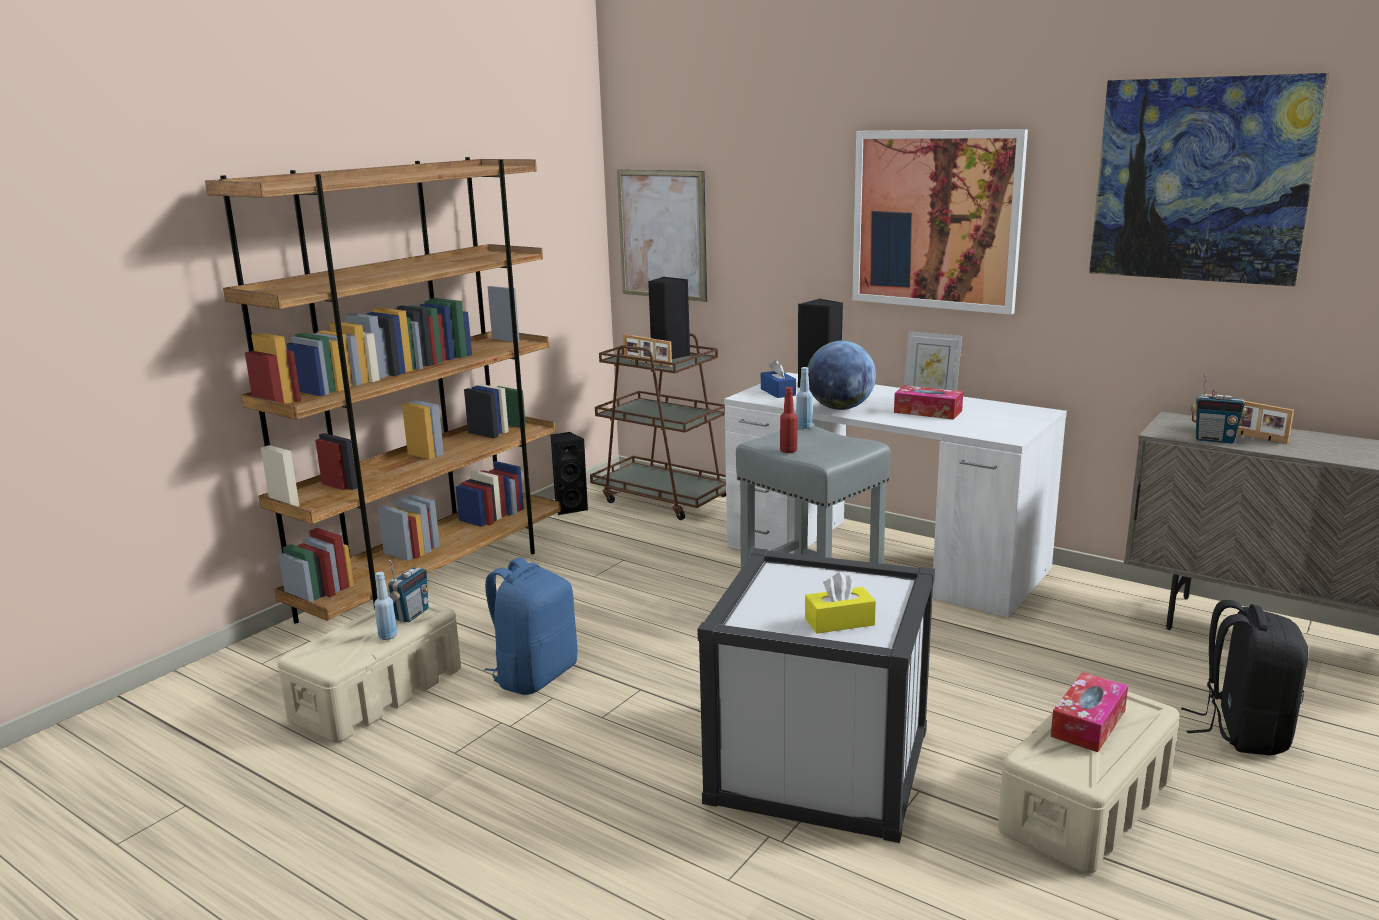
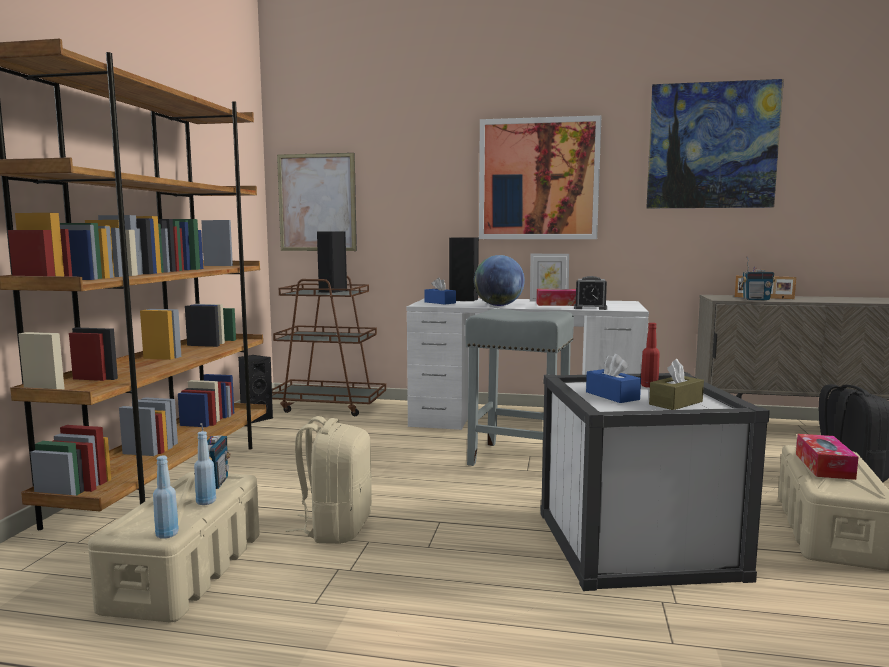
camera: 25 degrees left, 10 degrees down
(534, 675) = (336, 528): blue backpack -> beige backpack
(647, 362) = (320, 293): picture frame -> none
(787, 596) = (612, 396): none -> blue tissue box
(788, 451) = (511, 317): red bottle -> red bottle (649, 386)
(804, 427) = (499, 308): blue bottle -> blue bottle (167, 534)
(839, 622) = (676, 403): yellow tissue box -> brown tissue box
(953, 428) = (590, 308): none -> alarm clock

